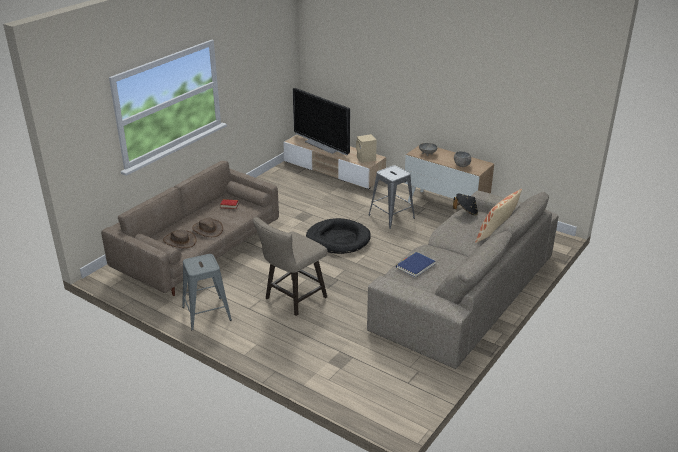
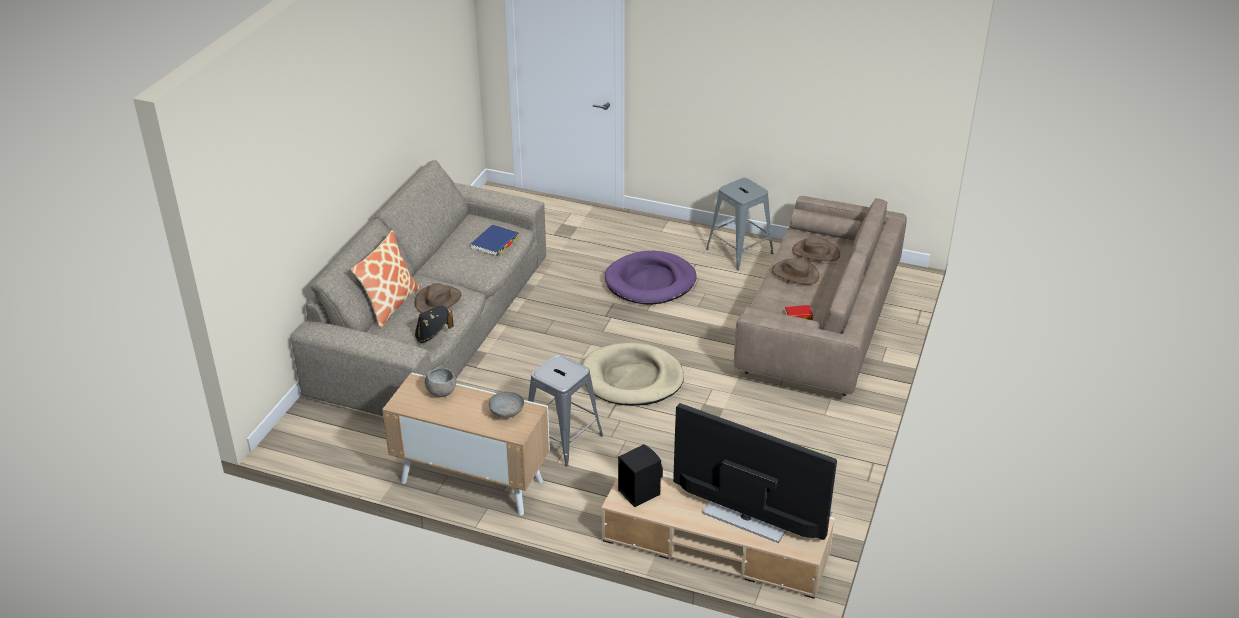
camera: 165 degrees right, 5 degrees up
(292, 299) = (650, 282): beige stool -> purple dog bed
(338, 239) = (632, 379): black dog bed -> beige dog bed
(366, 159) = (638, 491): beige speaker -> black speaker
(462, 231) = (438, 300): none -> brown hat

